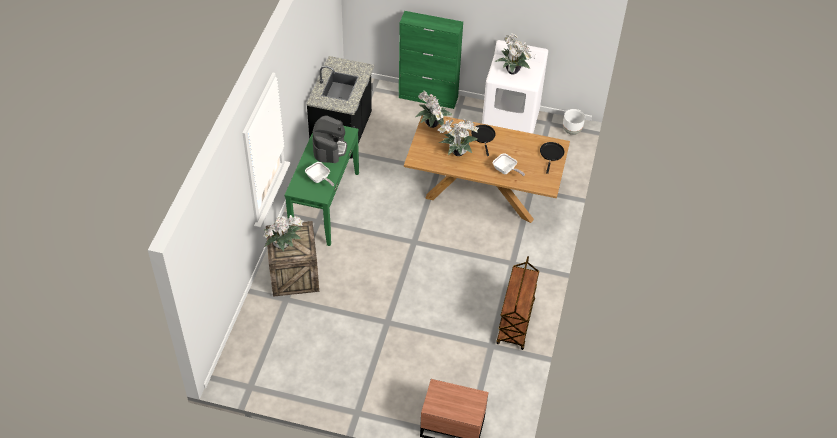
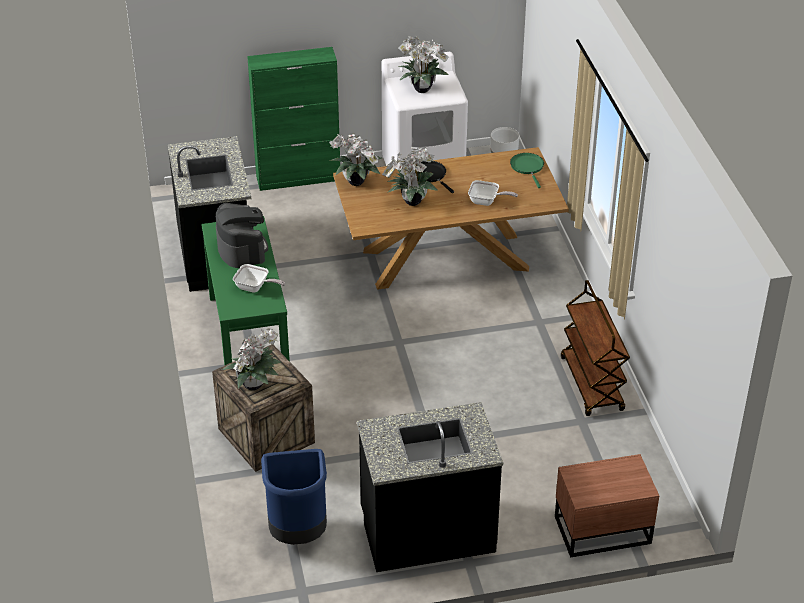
camera: 25 degrees left, 10 degrees down
(271, 348) = (298, 534): none -> blue trash can
(346, 380) = (427, 531): none -> black counter
(551, 154) = (527, 167): black frying pan -> green frying pan

